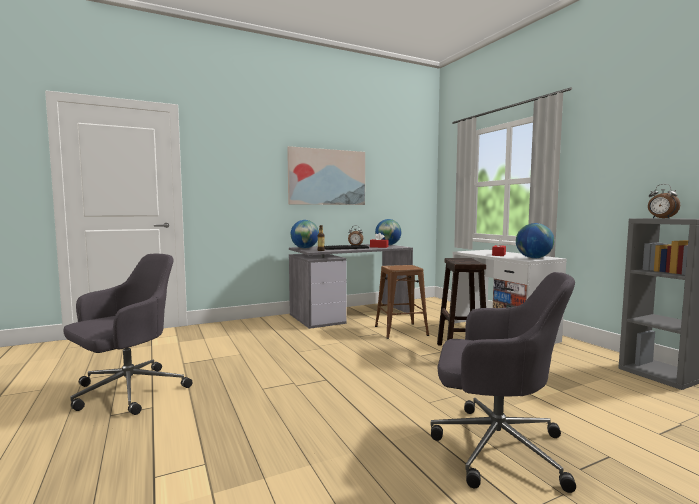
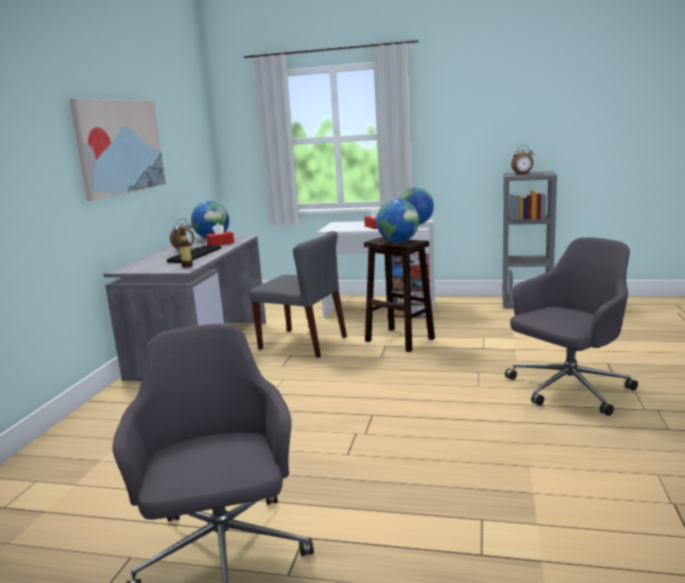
camera: 50 degrees left, 10 degrees up
(305, 248) = (141, 268): globe -> globe (398, 242)
(401, 331) = (303, 343): brown stool -> grey chair

